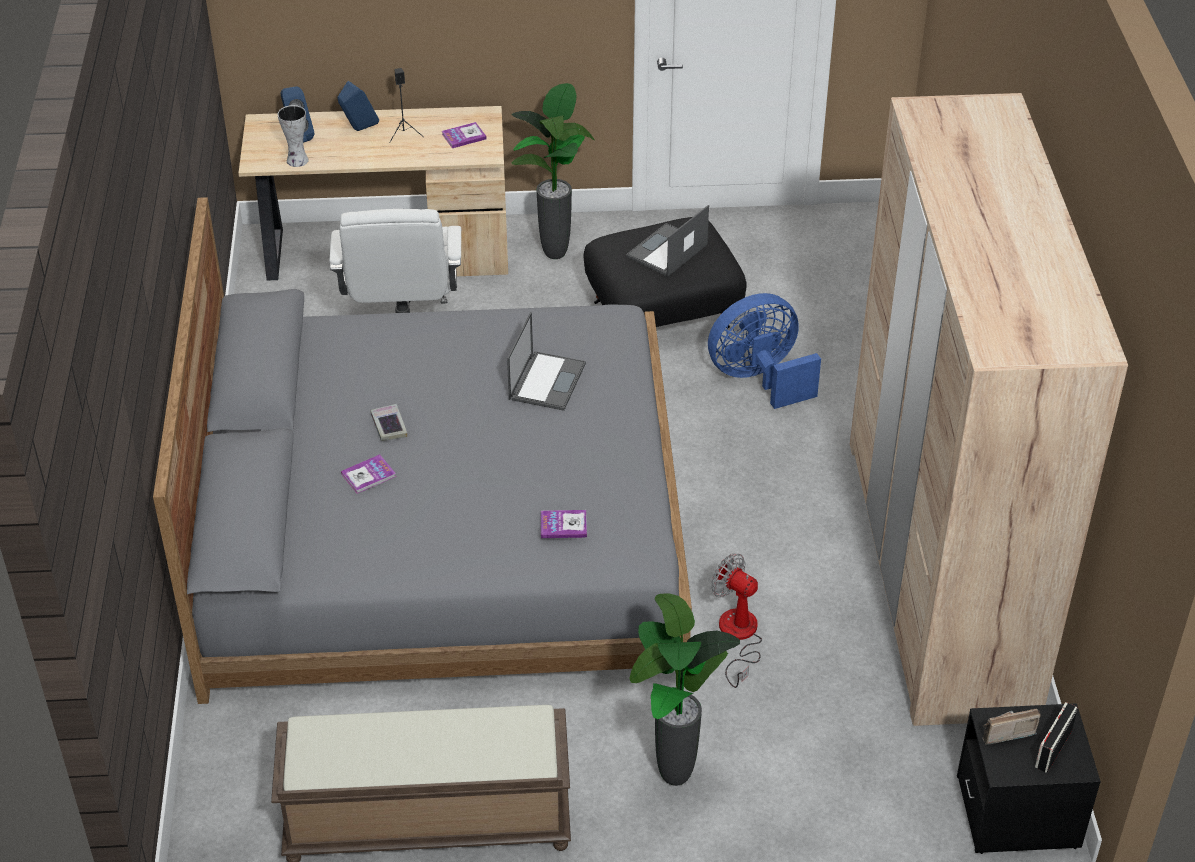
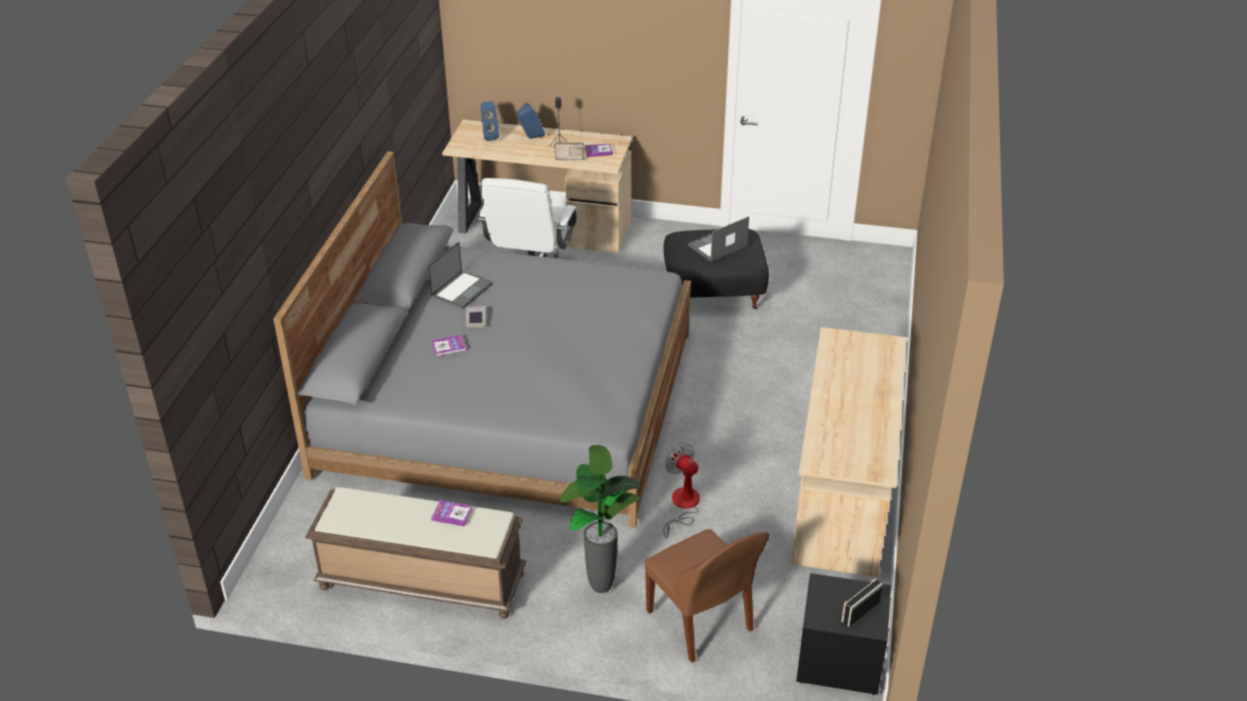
camera: 15 degrees right, 5 degrees down
(296, 161) = (482, 150): vase -> none
(547, 380) = (593, 309): laptop -> laptop (462, 290)
(556, 254) = (656, 245): potted plant -> none
(563, 525) = (563, 398): book -> book (452, 514)
(759, 379) = (765, 344): blue fan -> none
(824, 798) = (701, 623): none -> brown chair
(938, 573) = (844, 491): beige wardrobe -> beige desk
(1004, 731) = (828, 593): radio -> radio (568, 157)

